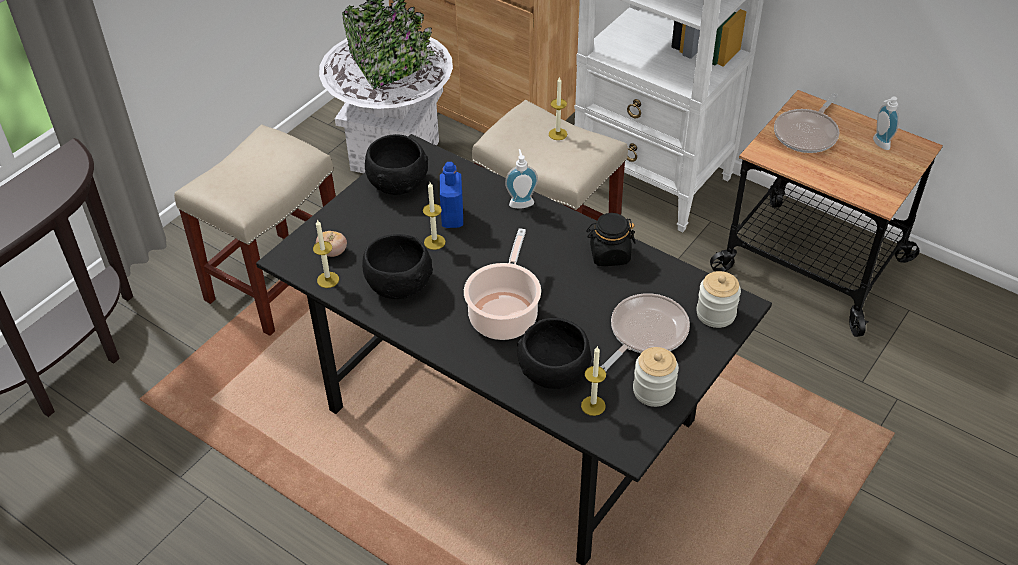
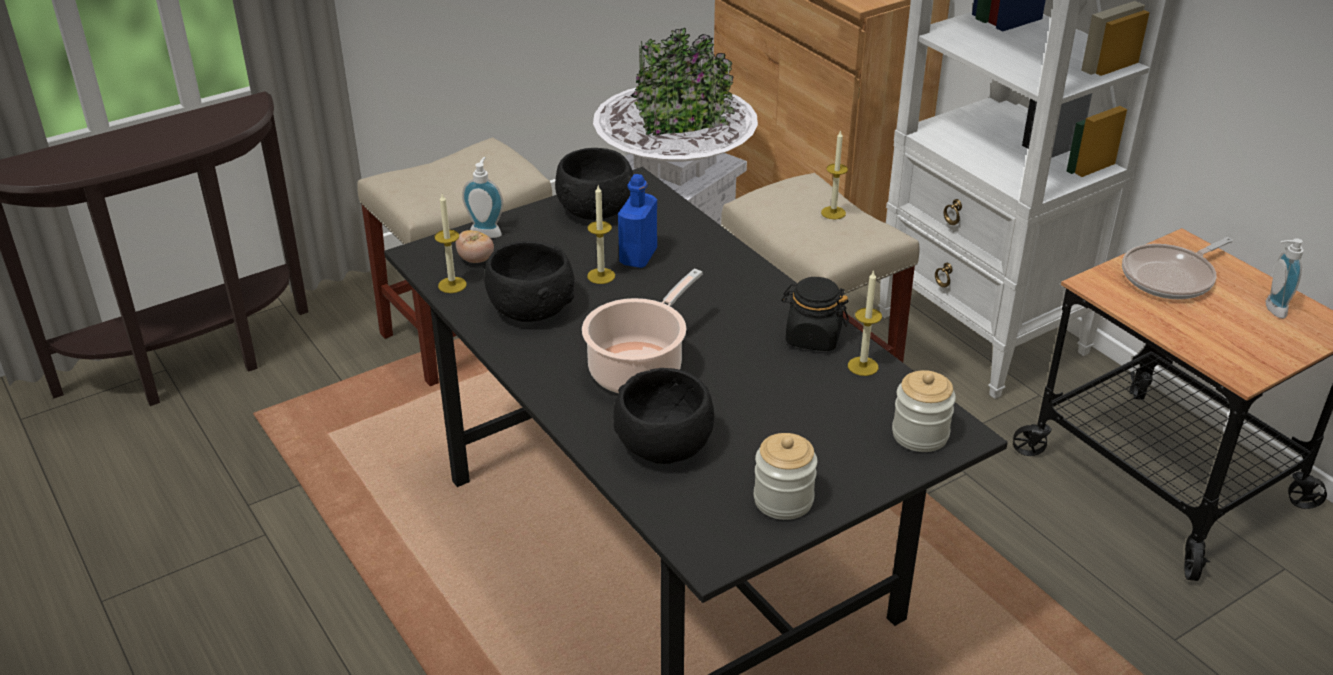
camera: 20 degrees right, 10 degrees down
(521, 202) = (732, 259): soap dispenser -> soap dispenser (487, 232)
(593, 405) = (692, 495): candle -> candle (863, 366)
(645, 333) = (810, 432): frying pan -> none

